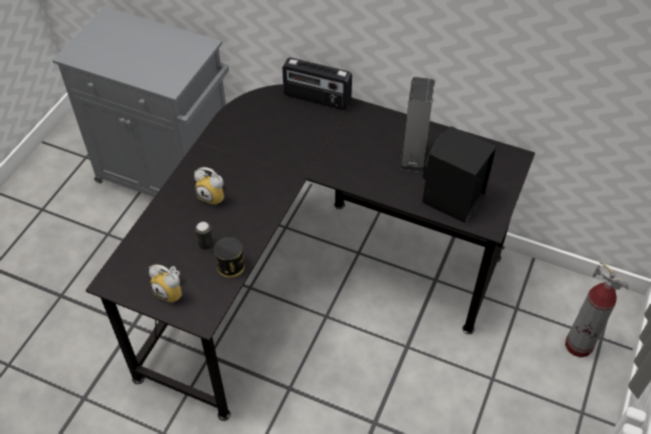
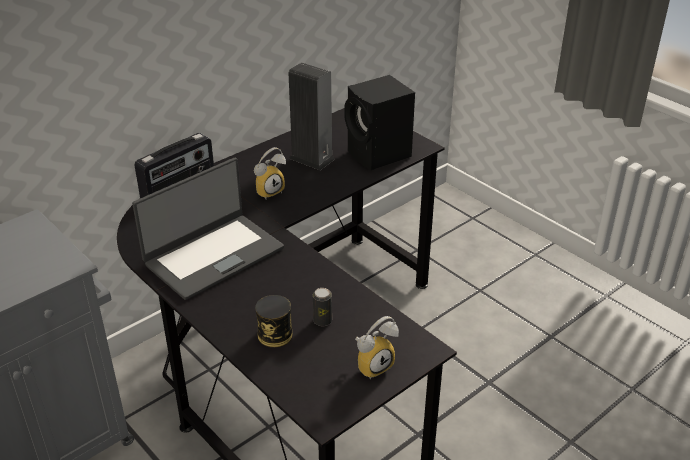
camera: 65 degrees left, 15 degrees down
(214, 196) = (255, 296): alarm clock -> alarm clock (269, 191)
(231, 266) = (367, 310): can -> can (275, 335)
(248, 153) = (213, 255): none -> laptop
(579, 345) = (473, 231): fire extinguisher -> none

